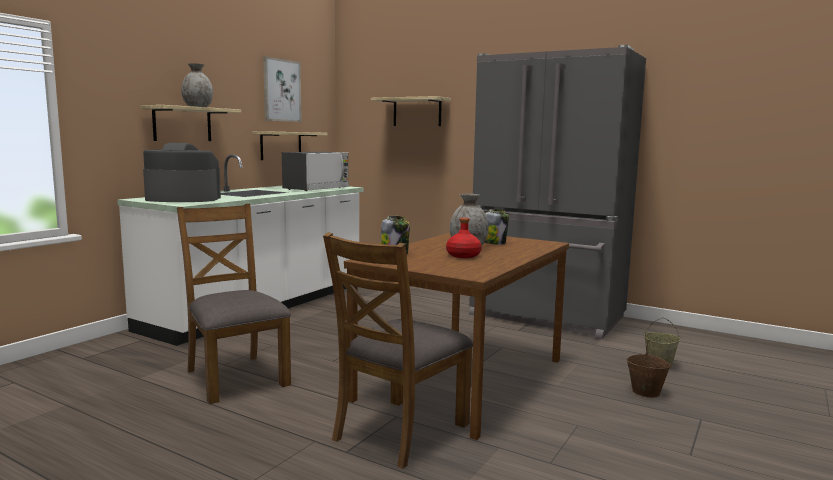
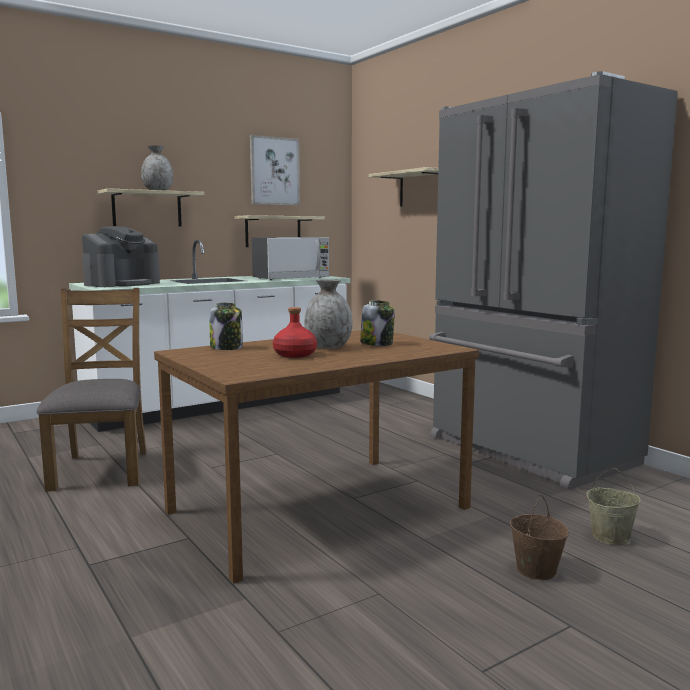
camera: 25 degrees right, 0 degrees up
(182, 199) = (122, 284): coffee machine -> coffee machine turned 105 degrees clockwise
(399, 431) = (168, 555): brown chair -> none

